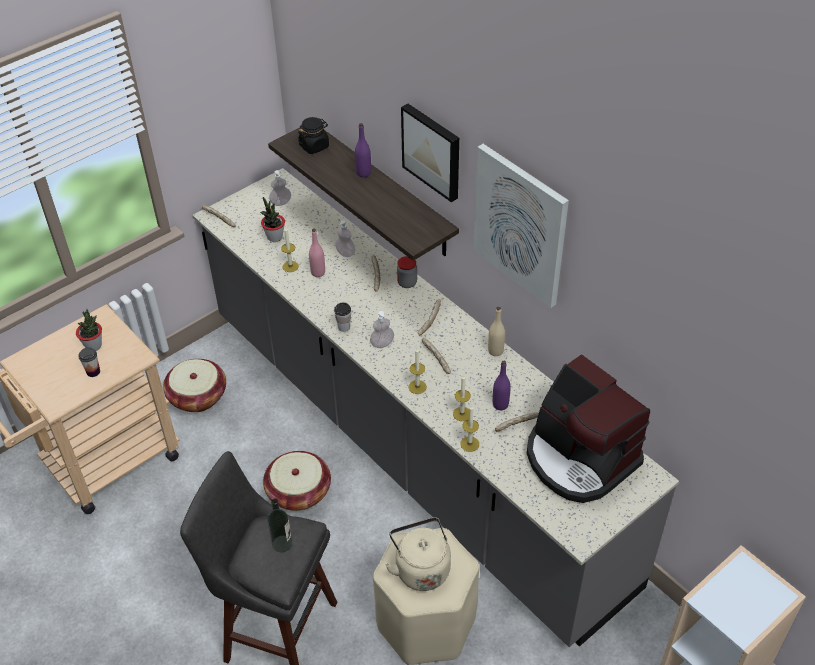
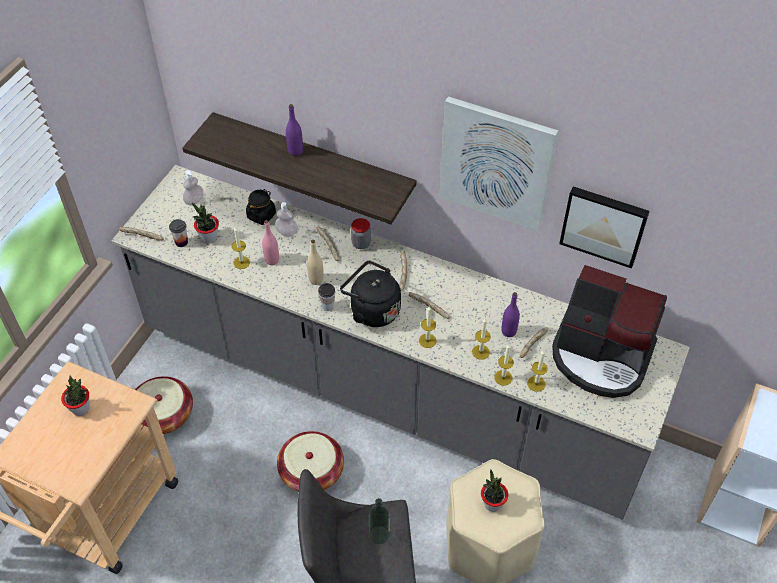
camera: 25 degrees left, 5 degrees up
(93, 372) = (96, 436): cup -> cup (181, 242)
(314, 146) = (231, 138): black jar -> black jar (261, 215)
(382, 343) = (372, 310): soap dispenser -> black kettle
(421, 568) = (492, 504): beige kettle -> potted plant
(433, 151) = (381, 114): picture -> picture (604, 224)
(495, 351) = (476, 282): beige bottle -> beige bottle (316, 279)
(498, 460) = (536, 383): none -> candle

